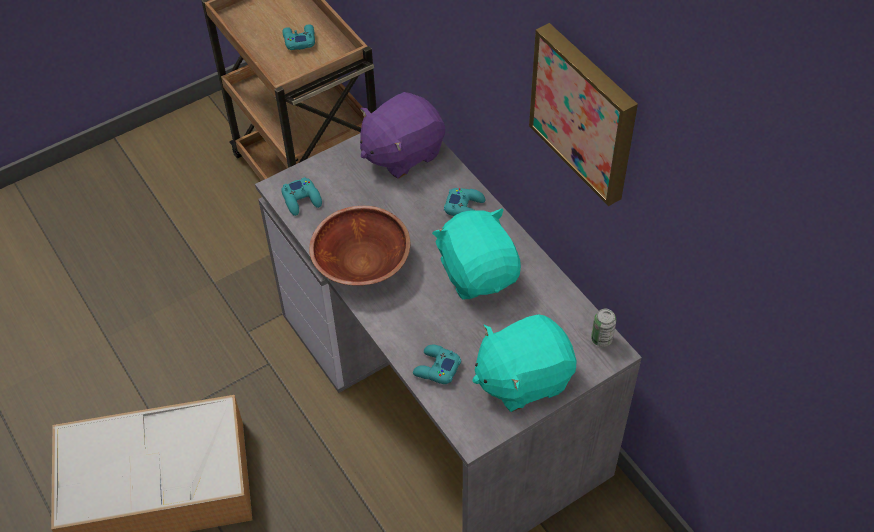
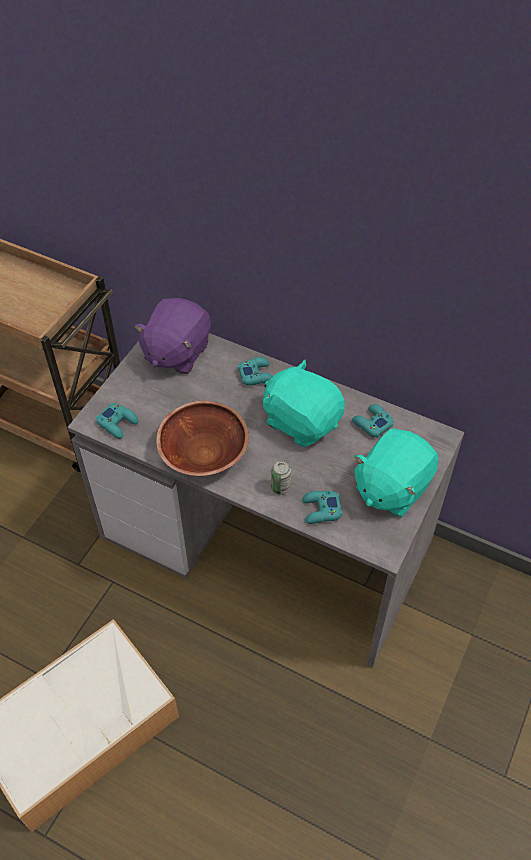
camera: 30 degrees left, 0 degrees up
(299, 40) = (30, 293): turquoise game controller -> turquoise game controller (372, 423)
(586, 112) = (382, 244): picture -> none
(601, 339) = (427, 431): can -> can (280, 488)

